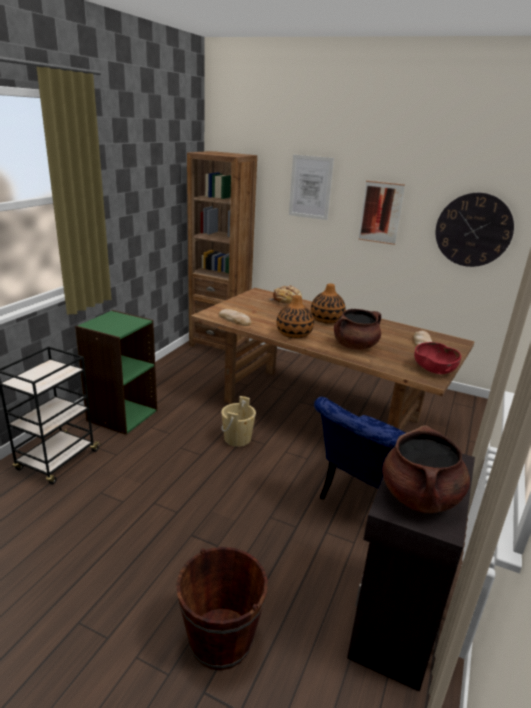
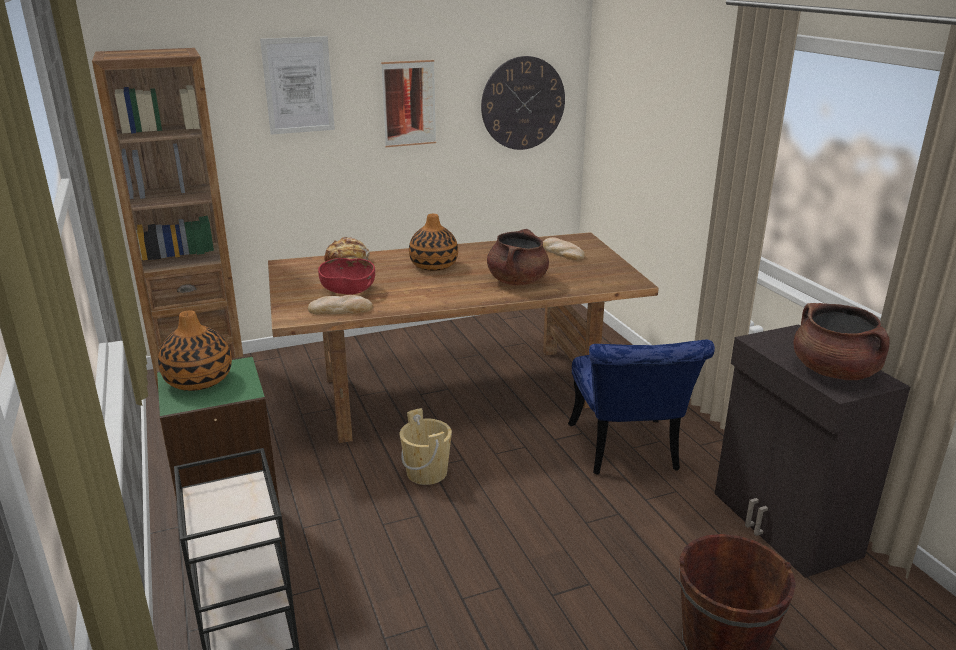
camera: 45 degrees left, 0 degrees up
(294, 334) = (438, 295): vase -> vase (199, 380)
(434, 370) = (618, 273): red bowl -> red bowl (348, 291)

